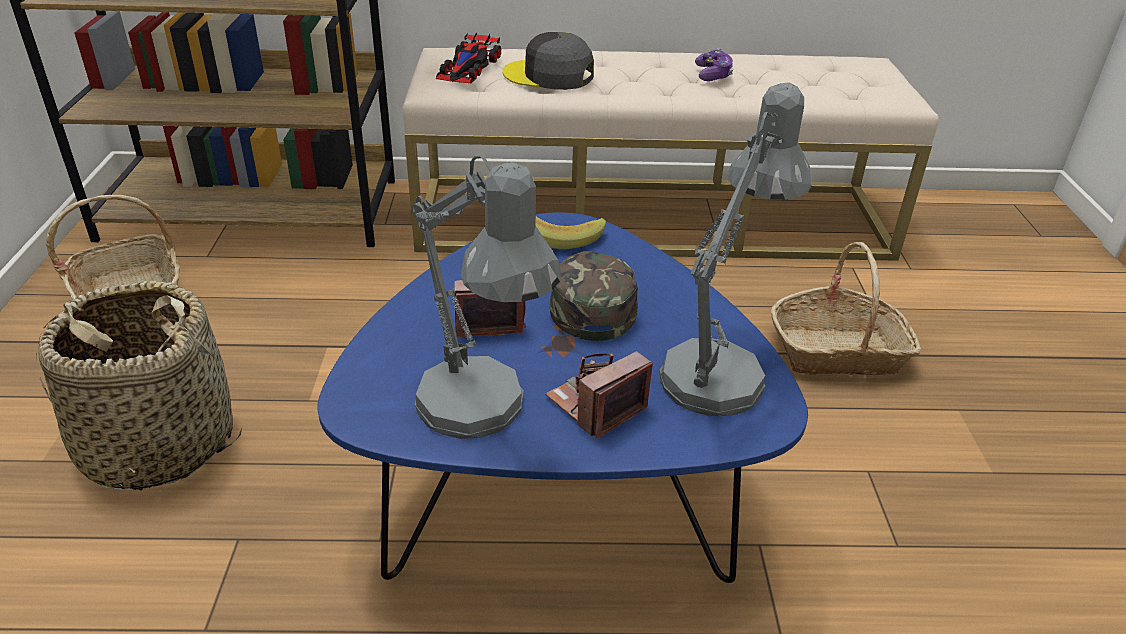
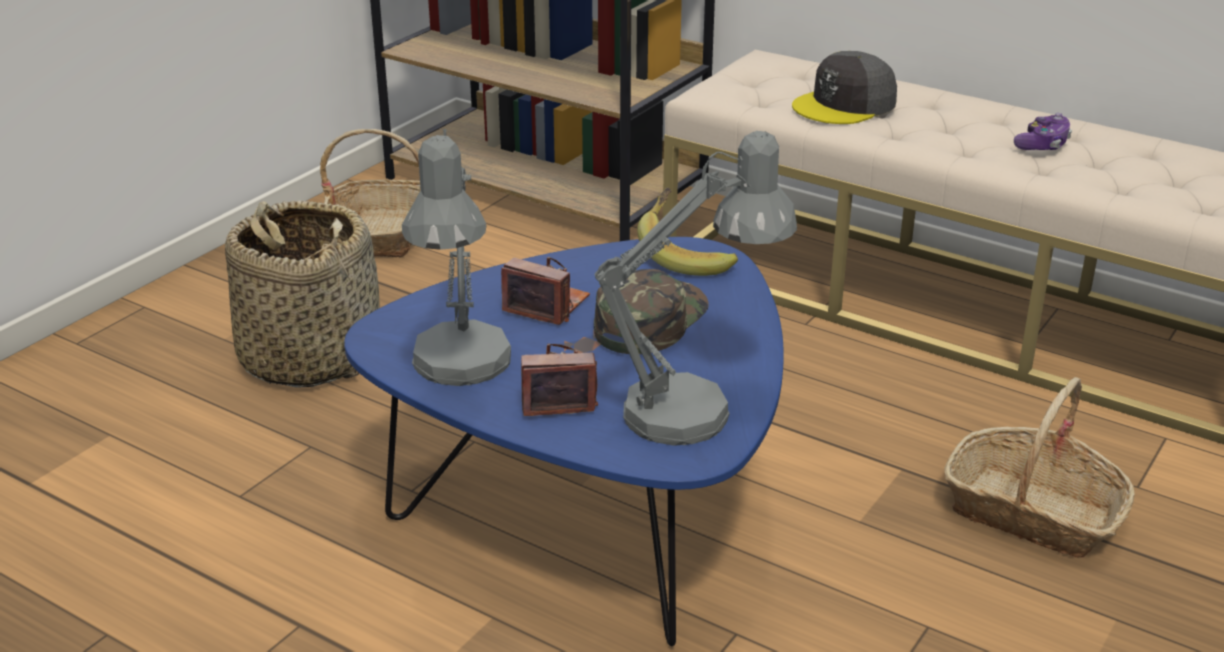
camera: 35 degrees right, 5 degrees down
(469, 67) = (769, 79): toy car -> none
(549, 75) = (845, 105): grey cap -> grey cap turned 90 degrees counterclockwise

